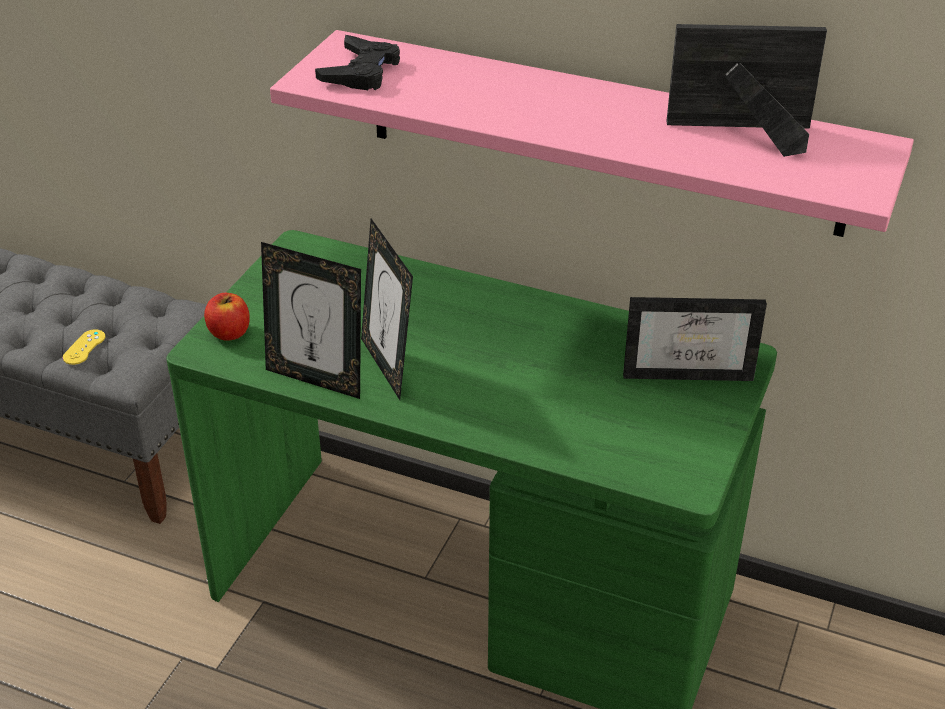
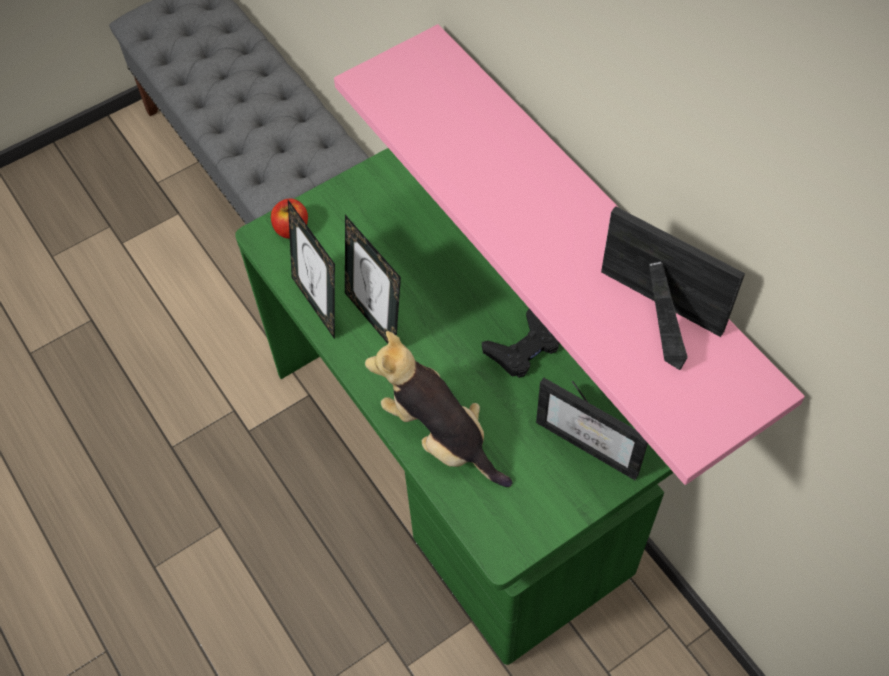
camera: 35 degrees right, 20 degrees up
(84, 347) = (251, 156): yellow game controller -> none
(361, 72) = (414, 88): black game controller -> black game controller (523, 348)
(388, 366) = (375, 318): picture frame -> picture frame turned 45 degrees counterclockwise
(542, 427) = (440, 436): none -> plush toy

